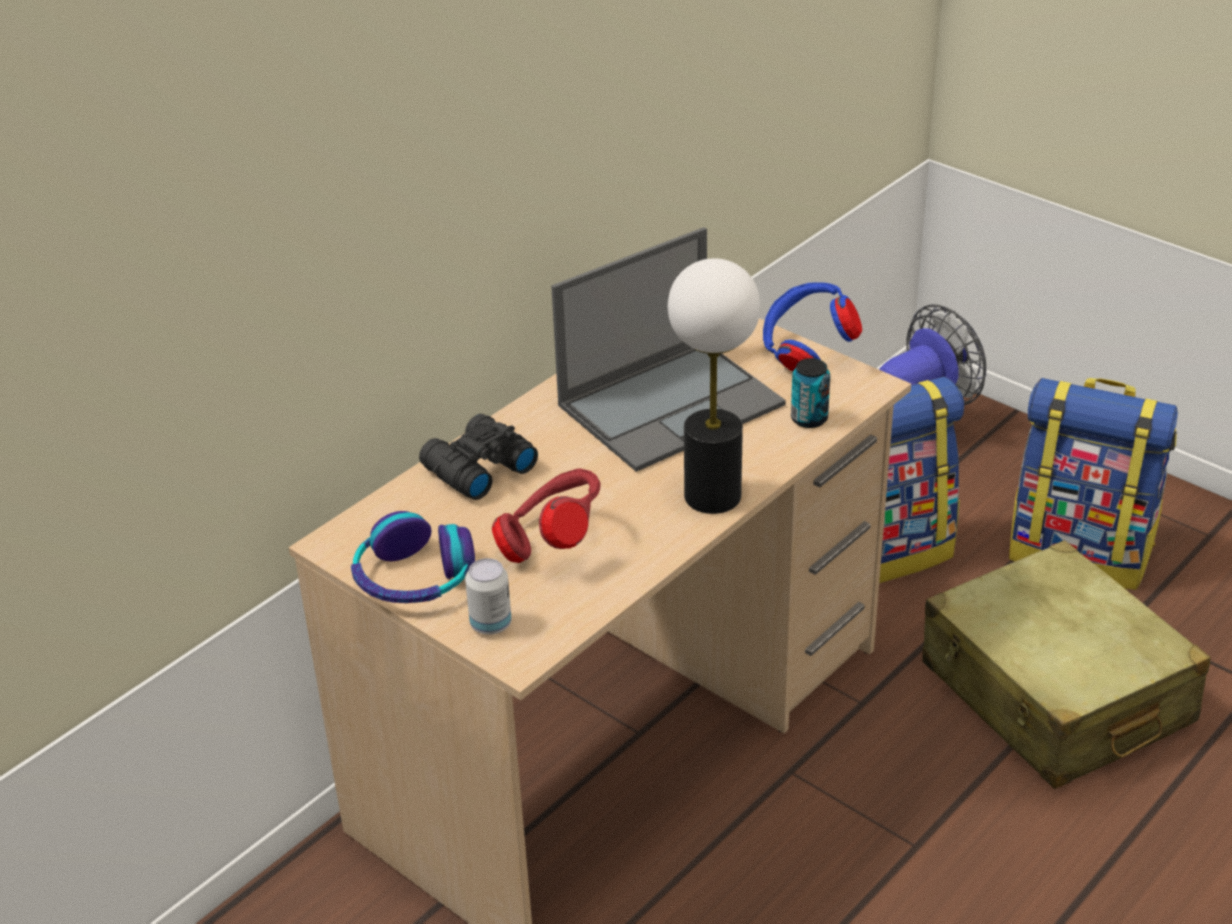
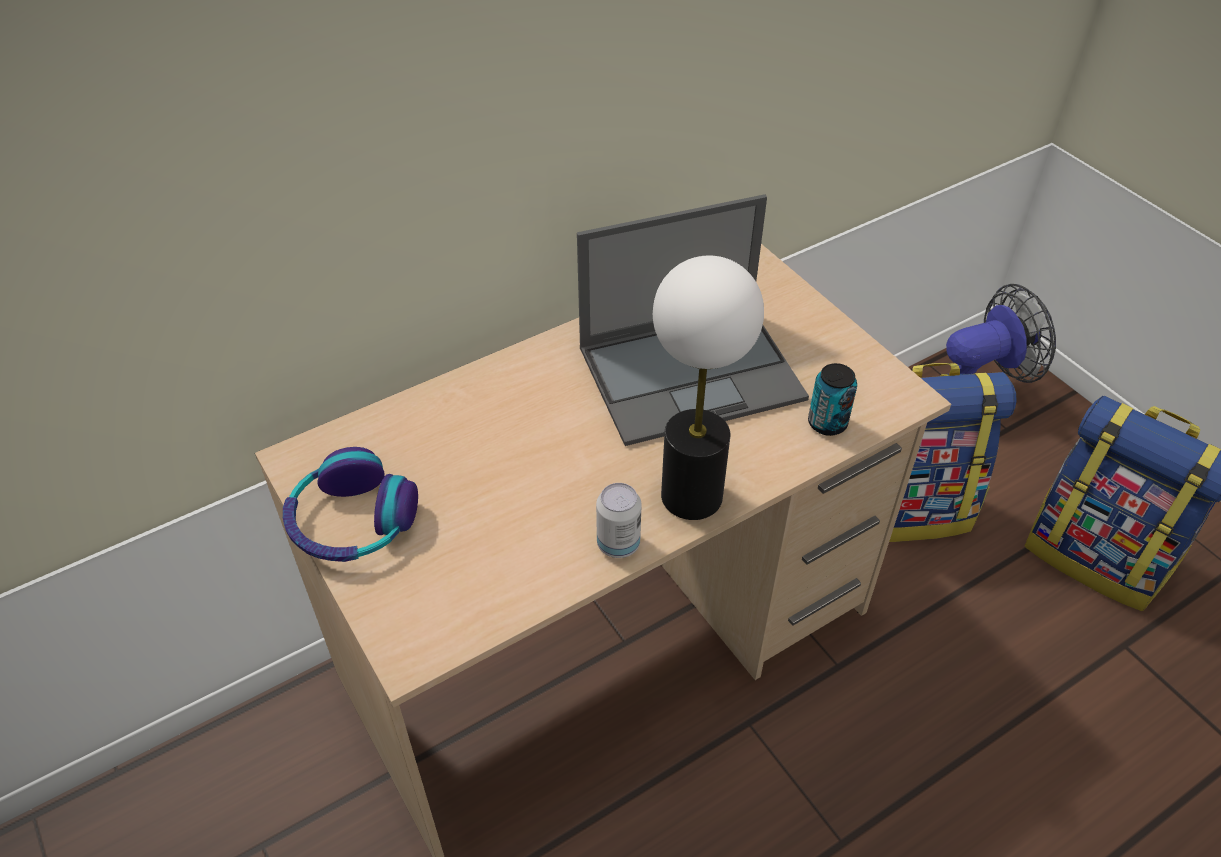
camera: 15 degrees right, 10 degrees up
(476, 469) = (470, 404): black binoculars -> none
(491, 624) = (400, 602): can -> can (618, 544)
(553, 542) = (506, 513): red headphones -> none
(806, 354) = (851, 344): blue headphones -> none
(1055, 694) = (1029, 707): beige suitcase -> none

